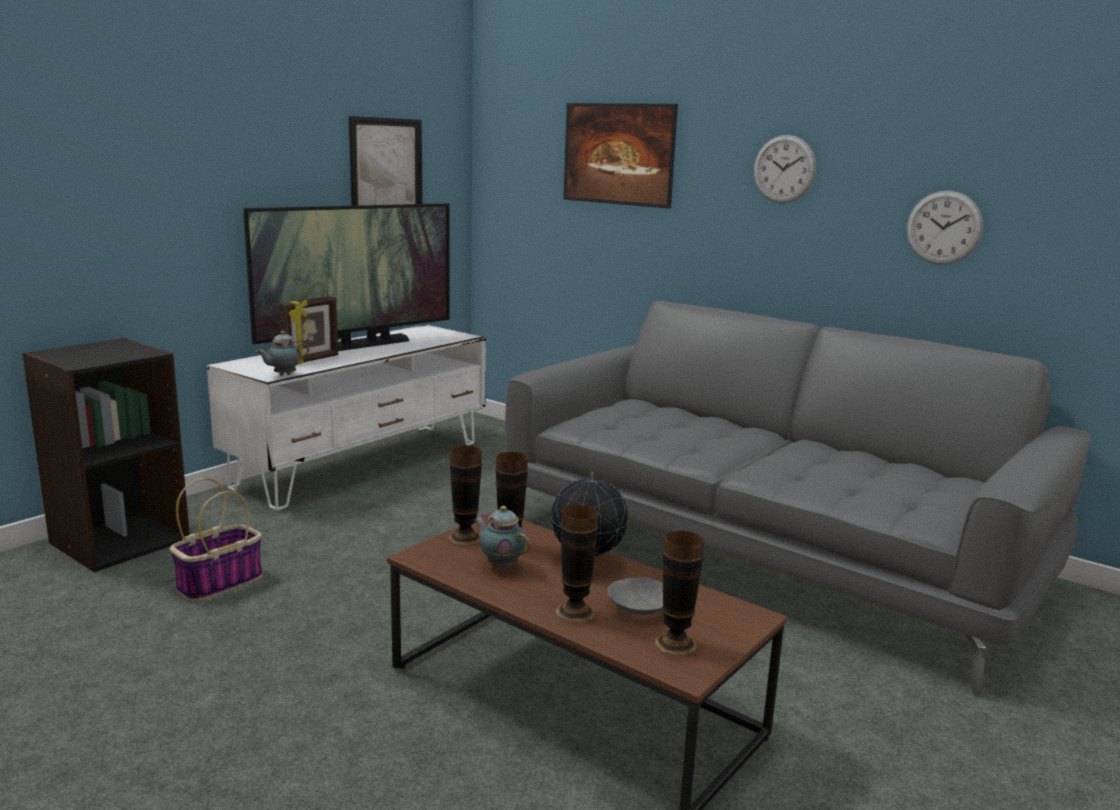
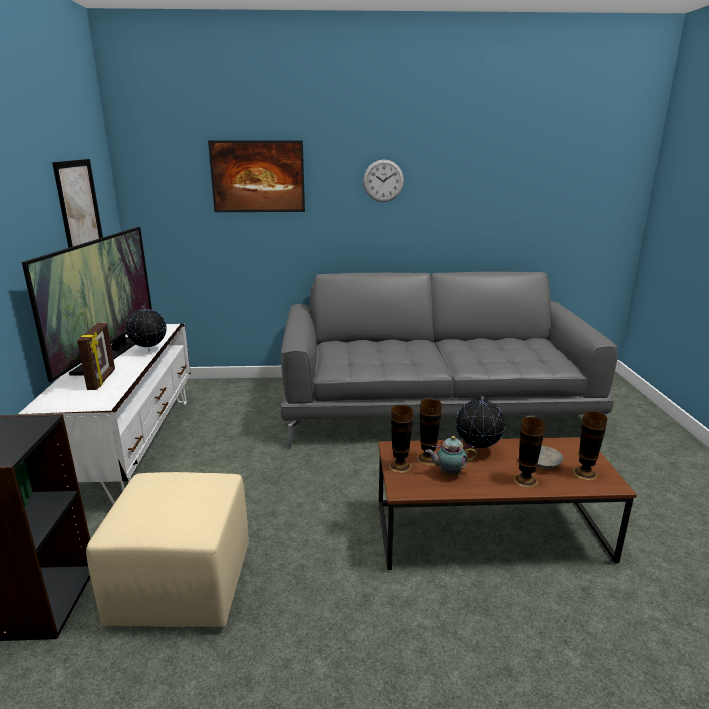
camera: 40 degrees left, 5 degrees up
(220, 582) = (182, 584): basket -> beige ottoman
(283, 375) = (110, 400): teapot -> none
(399, 350) = (149, 351): none -> globe
(944, 228) = (479, 208): wall clock -> none

